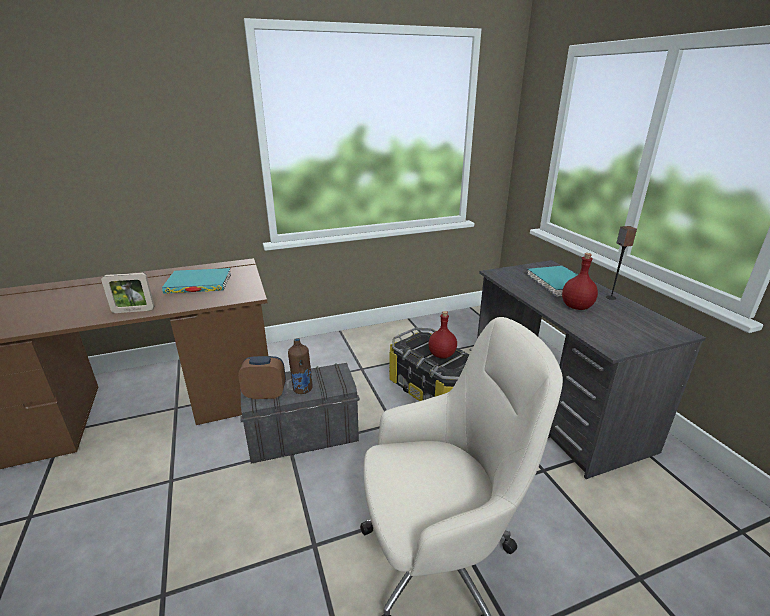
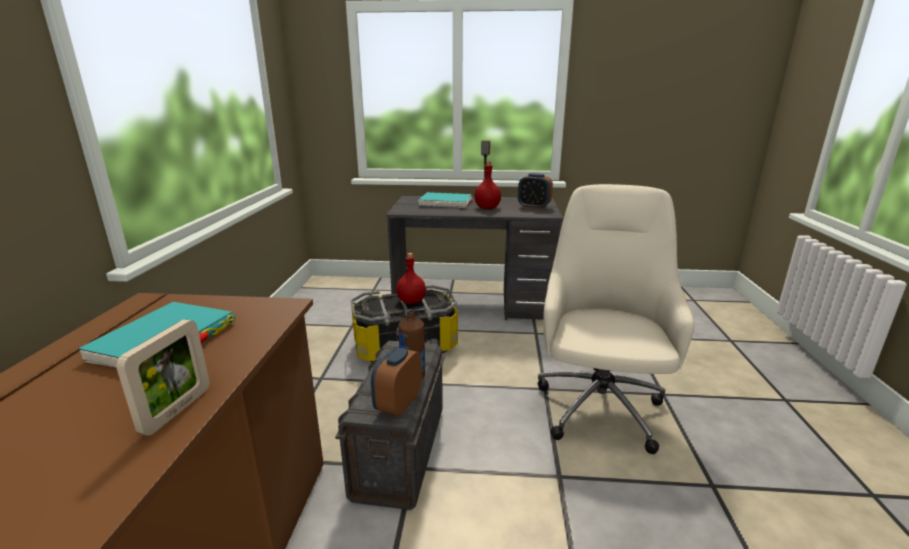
camera: 65 degrees left, 5 degrees down
(630, 332) = (534, 207): none -> alarm clock

